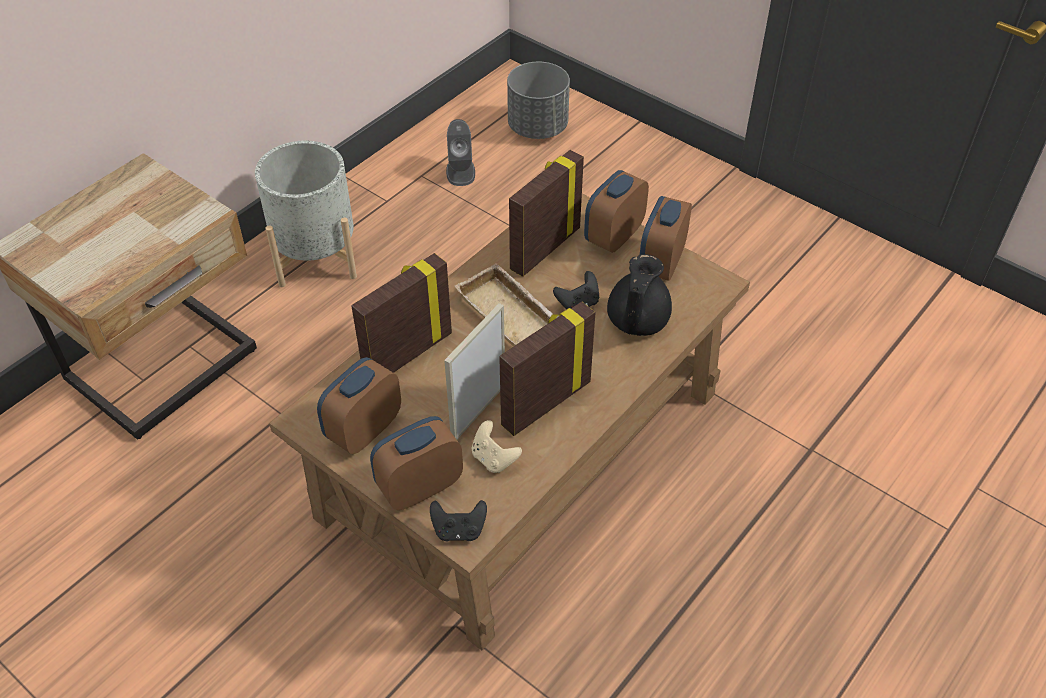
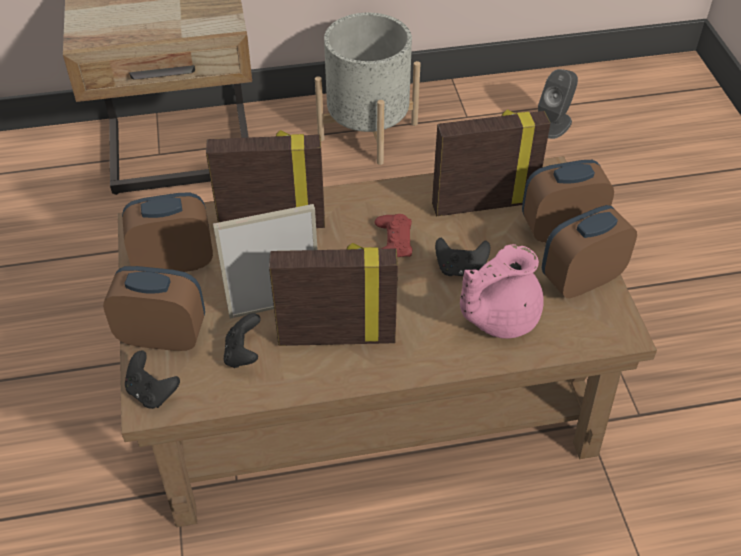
camera: 40 degrees right, 0 degrees up
(494, 459) = (243, 354): beige game controller -> black game controller
(511, 313) = (393, 242): beige tray -> red game controller
(538, 127) = (663, 121): grey planter -> none
(636, 321) = (498, 317): black teapot -> pink teapot

